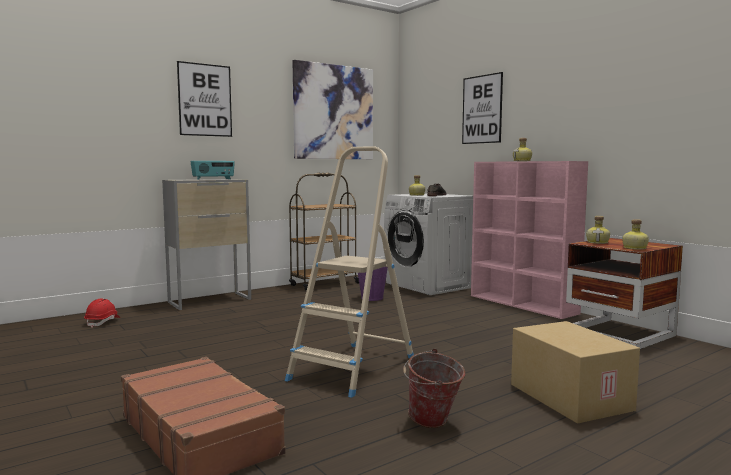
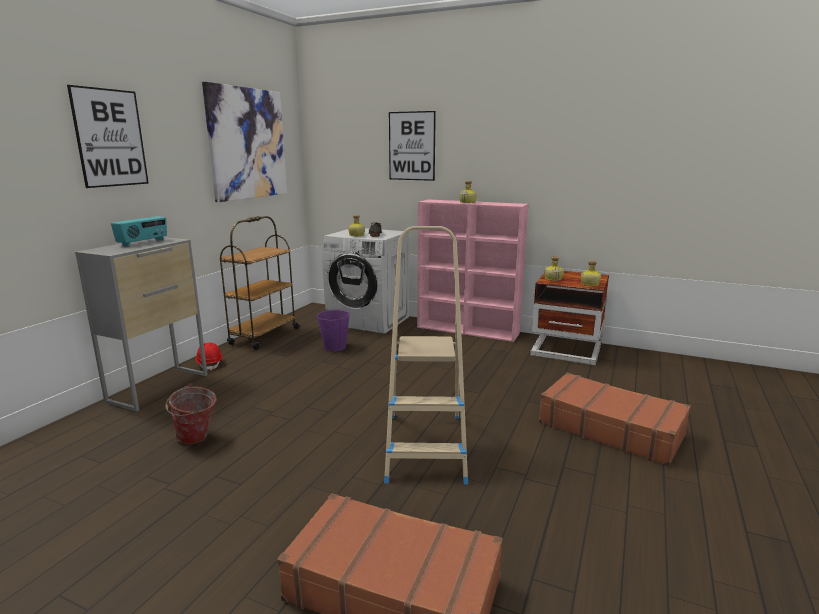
camera: 30 degrees left, 10 degrees up
(103, 322) = (50, 458): red hard hat -> red hard hat (210, 364)
(432, 424) = (562, 492): bucket -> bucket (196, 440)
(567, 397) = (610, 428): cardboard box -> brown suitcase

